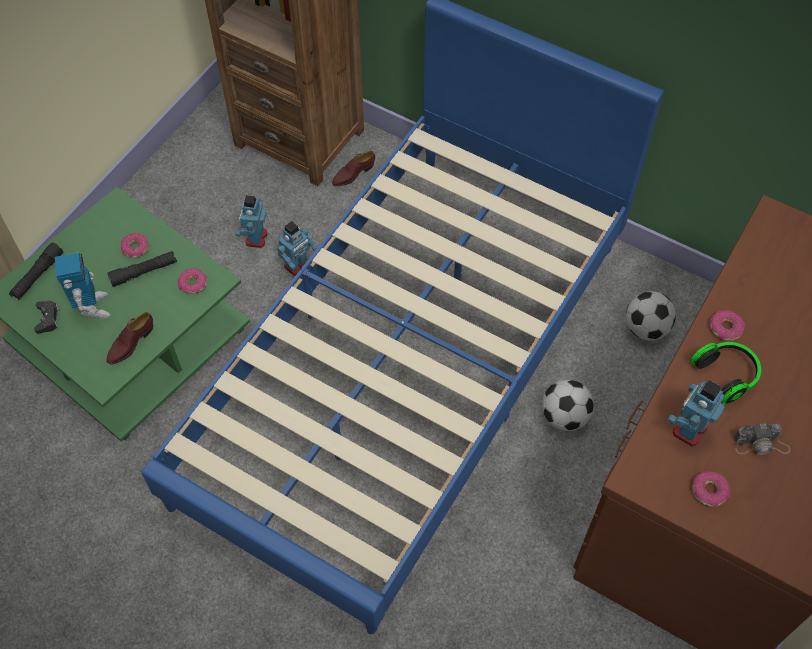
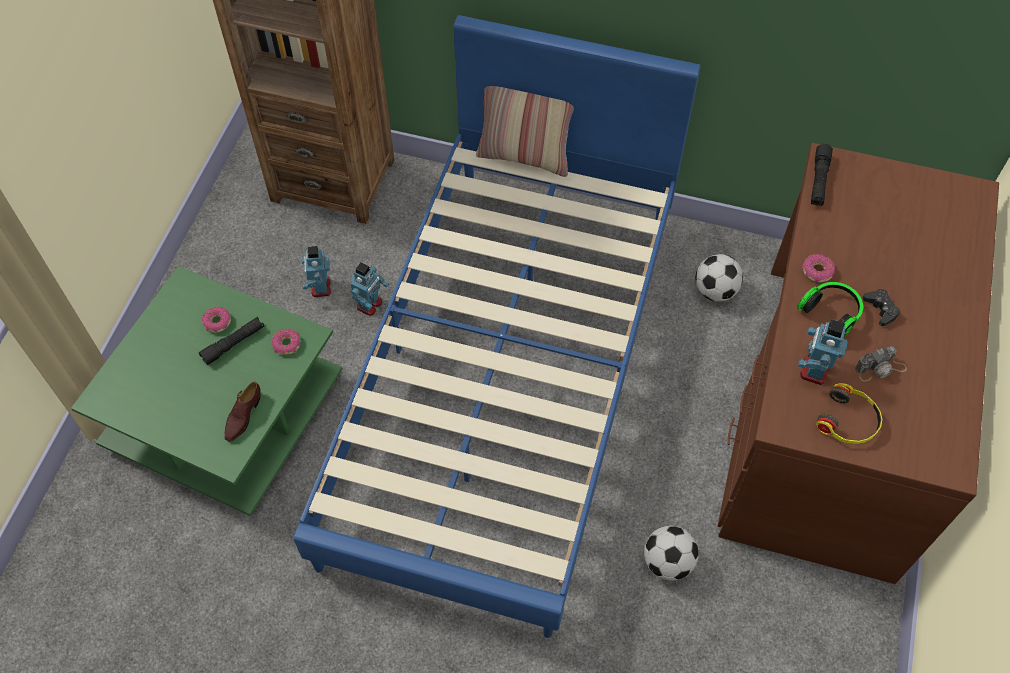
camera: 15 degrees left, 0 degrees up
(38, 276) = (126, 371): black flashlight -> black flashlight (819, 180)
(48, 319) = (150, 411): black game controller -> black game controller (880, 309)
(92, 307) = (192, 390): toy robot -> none
(353, 174) = (397, 204): brown shoe -> none
(481, 151) = (525, 156): none -> pillow
(565, 416) = (666, 389): football -> football (668, 562)
(709, 491) = (848, 421): donut -> headphones

